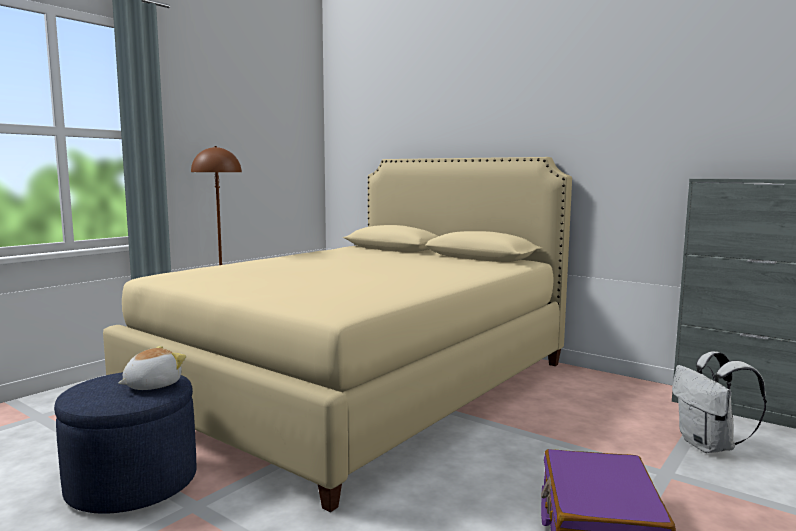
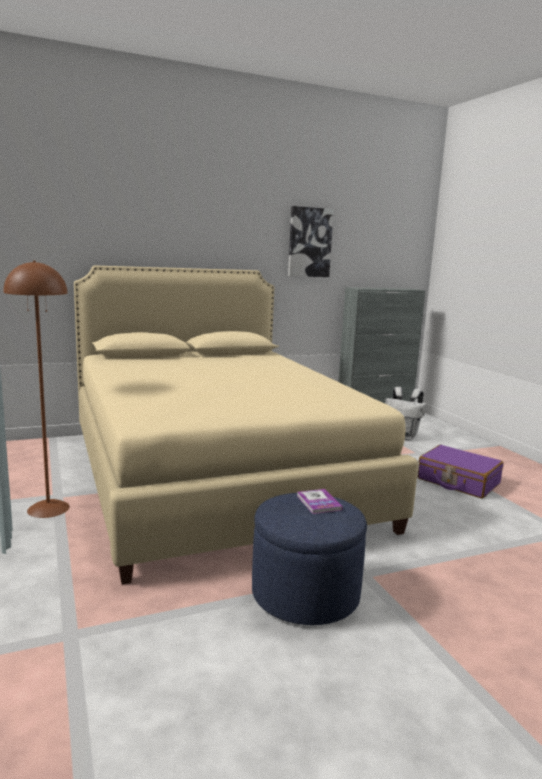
camera: 60 degrees left, 5 degrees up
(152, 385) = (318, 502): plush toy -> book
(637, 112) = (309, 242): none -> picture

